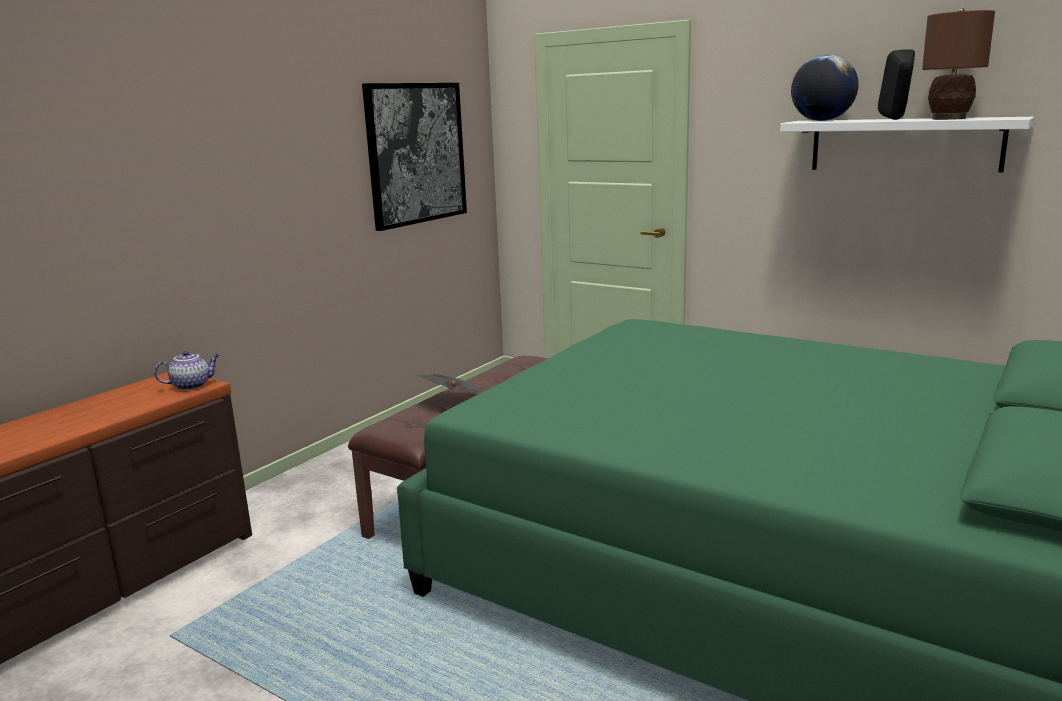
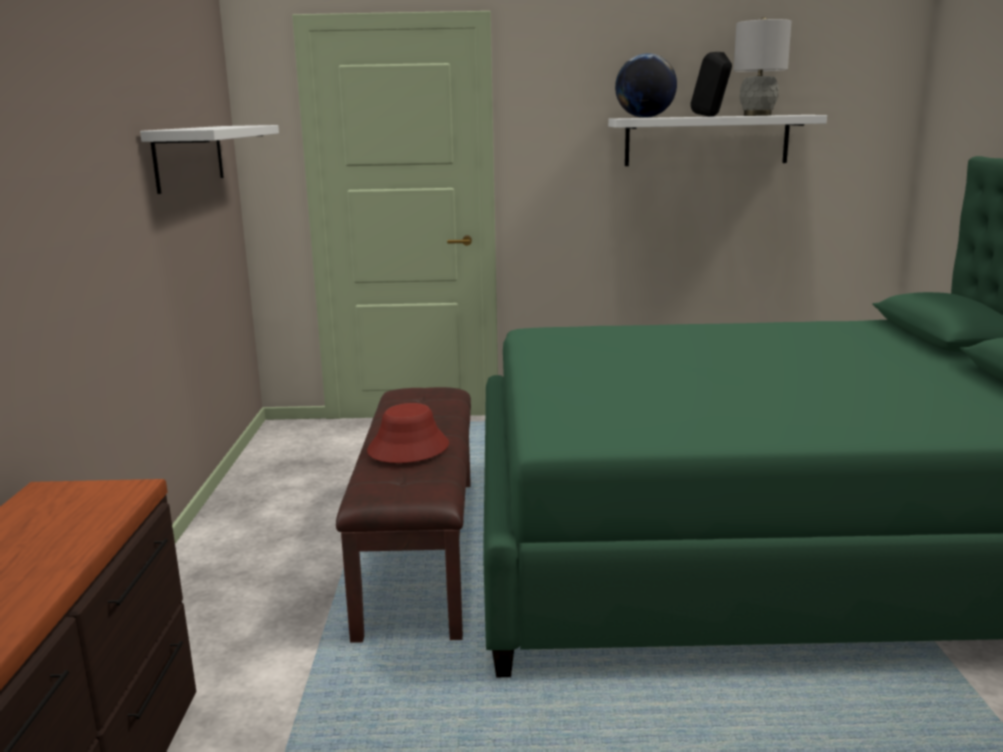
camera: 35 degrees left, 0 degrees up
(192, 385) = (110, 494): teapot -> none
(416, 153) = (189, 156): picture -> white shelf
(455, 401) = (408, 448): newspaper -> red hat
(949, 119) = (757, 115): brown table lamp -> white table lamp

